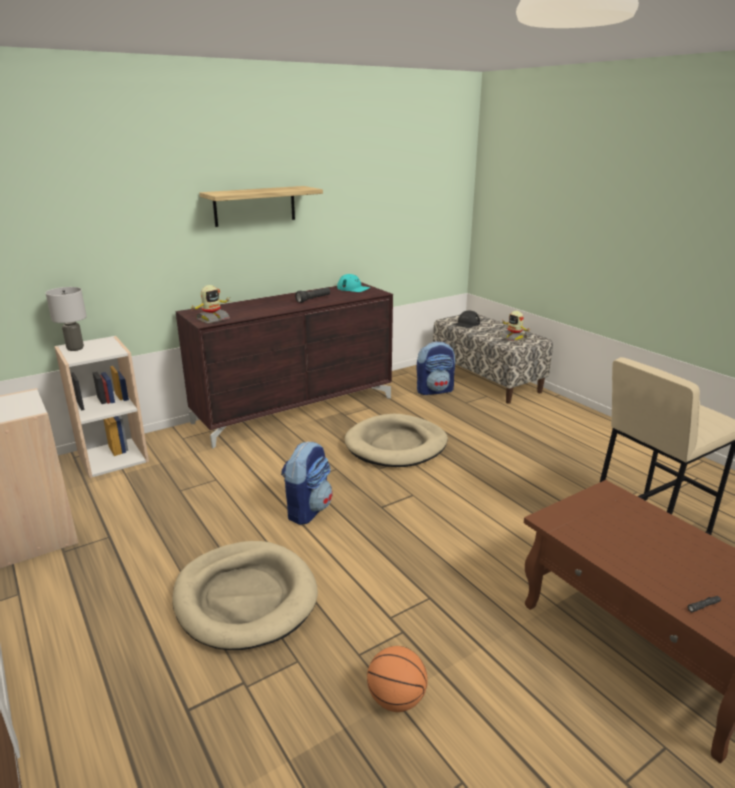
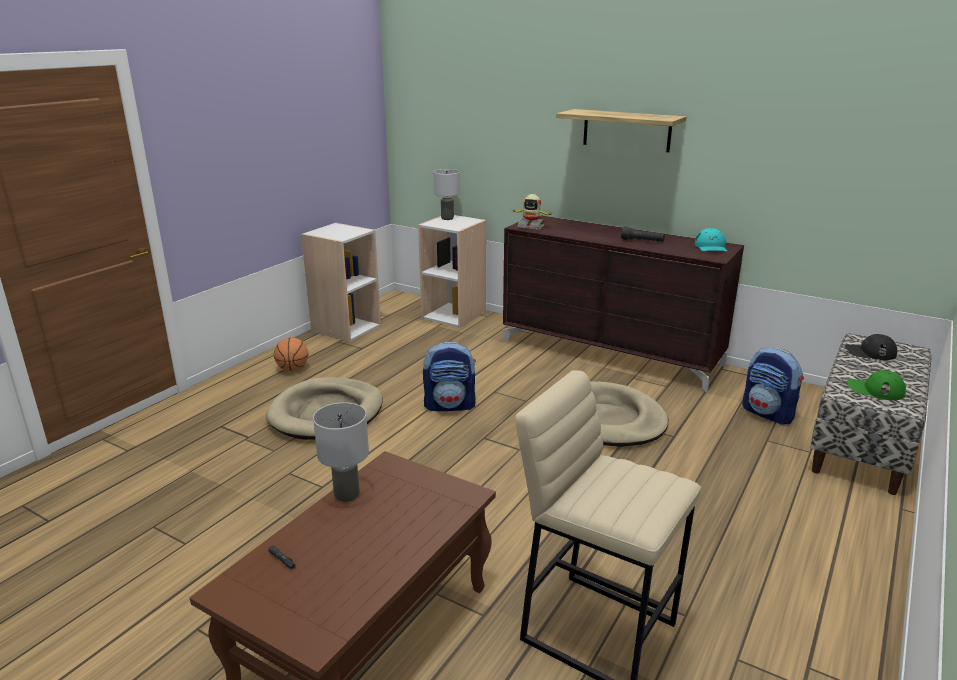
camera: 65 degrees right, 0 degrees up
(396, 699) = (251, 499): basketball -> basketball (292, 369)
(513, 338) = (875, 390): toy robot -> green cap
(598, 552) = (346, 495): none -> white table lamp

